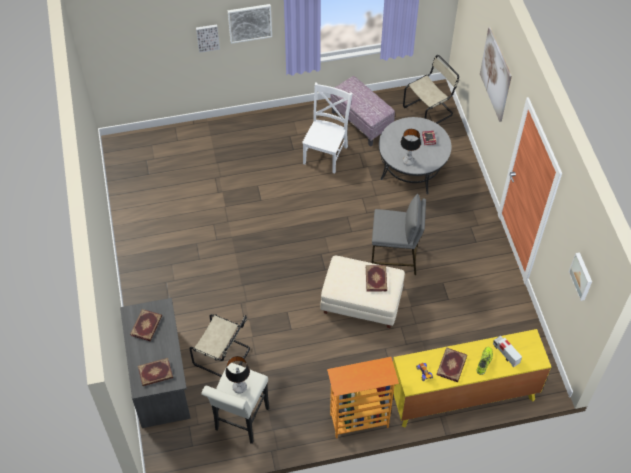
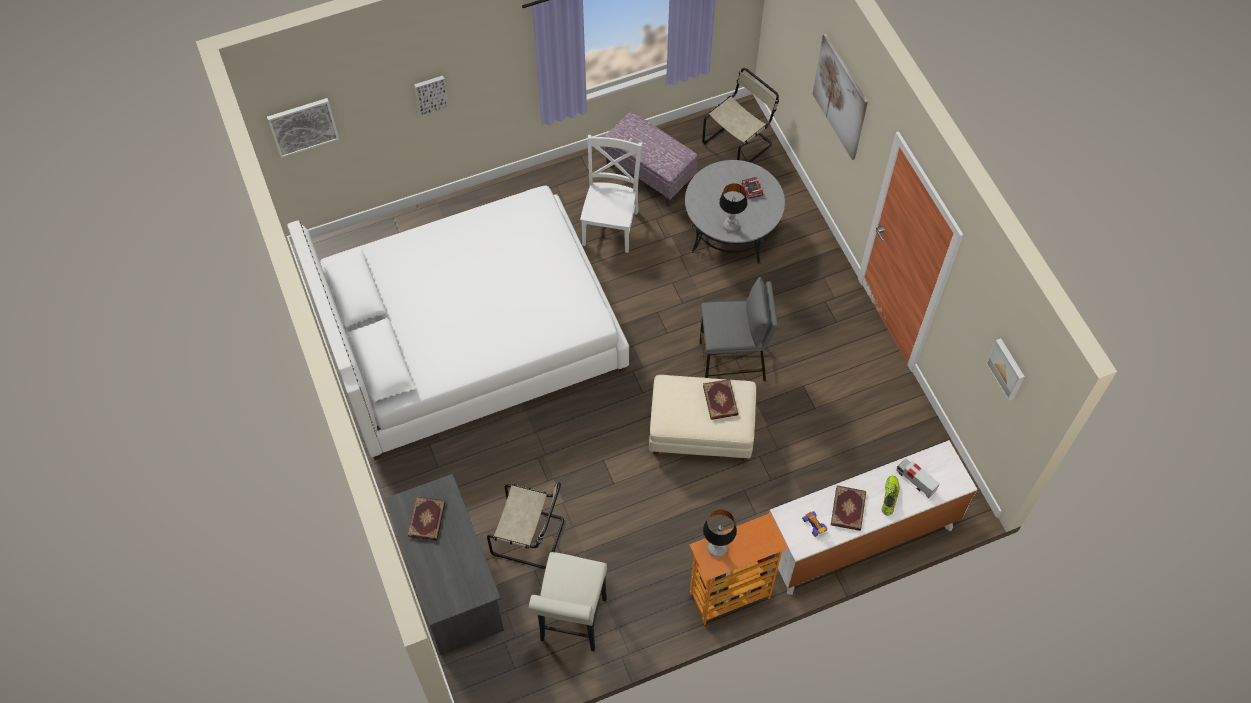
camera: 10 degrees left, 5 degrees up
(155, 373) = (454, 584): book -> none
(210, 215) = (470, 338): none -> white bed
(239, 387) = (572, 586): table lamp -> table lamp (716, 548)
(250, 22) = (487, 66): picture -> picture (303, 126)
(463, 396) = (859, 539): yellow dresser -> white dresser

